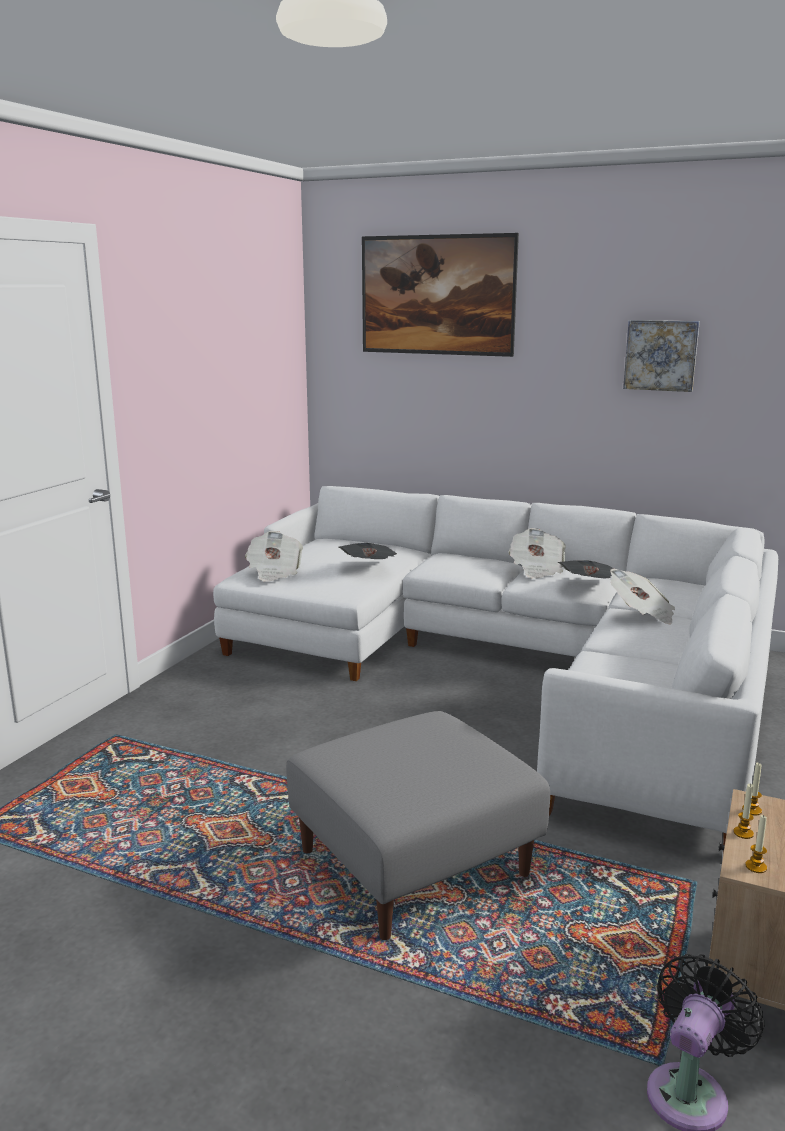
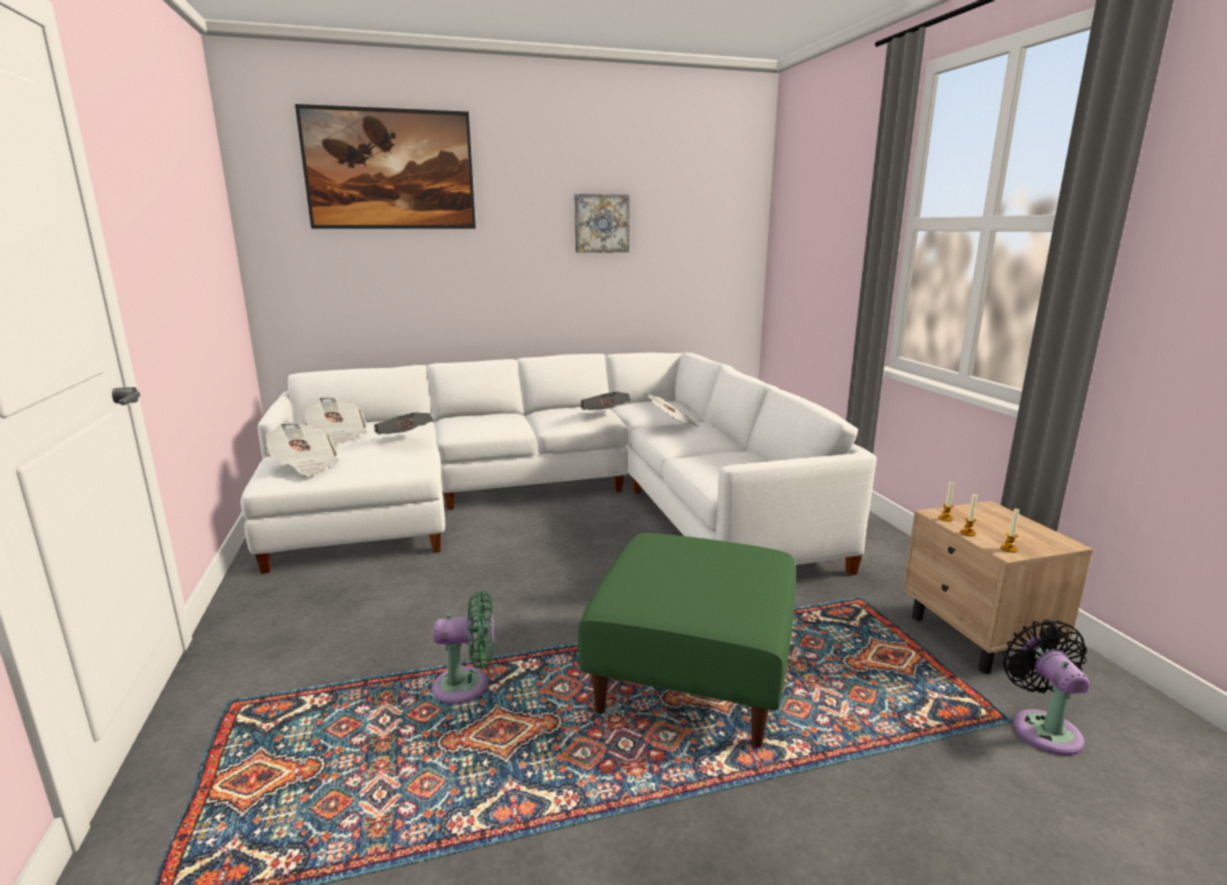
camera: 40 degrees left, 0 degrees up
(247, 790) = (467, 686): none -> green fan
(414, 864) = (693, 675): grey ottoman -> green ottoman
(536, 569) = (547, 413): newspaper -> newspaper (338, 435)

